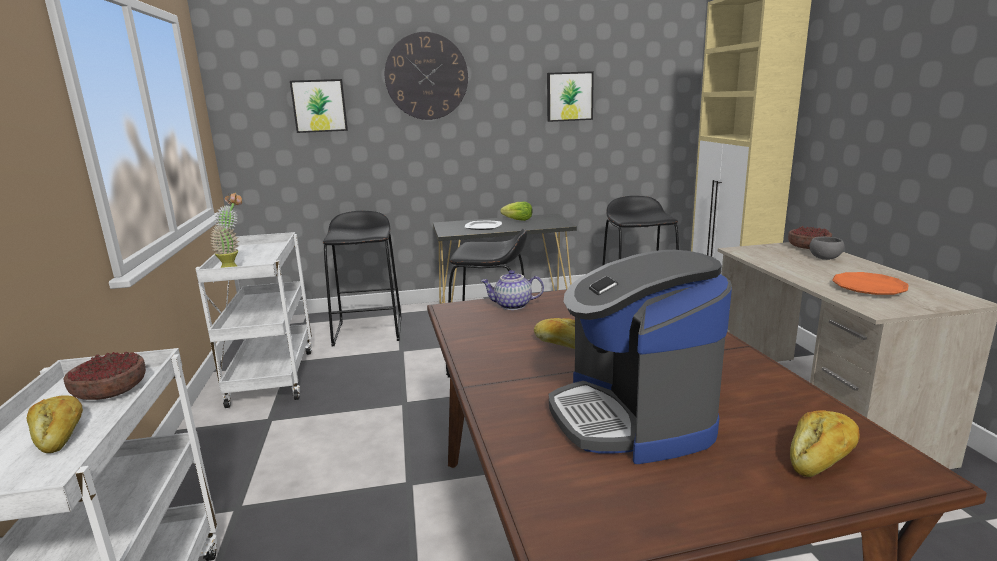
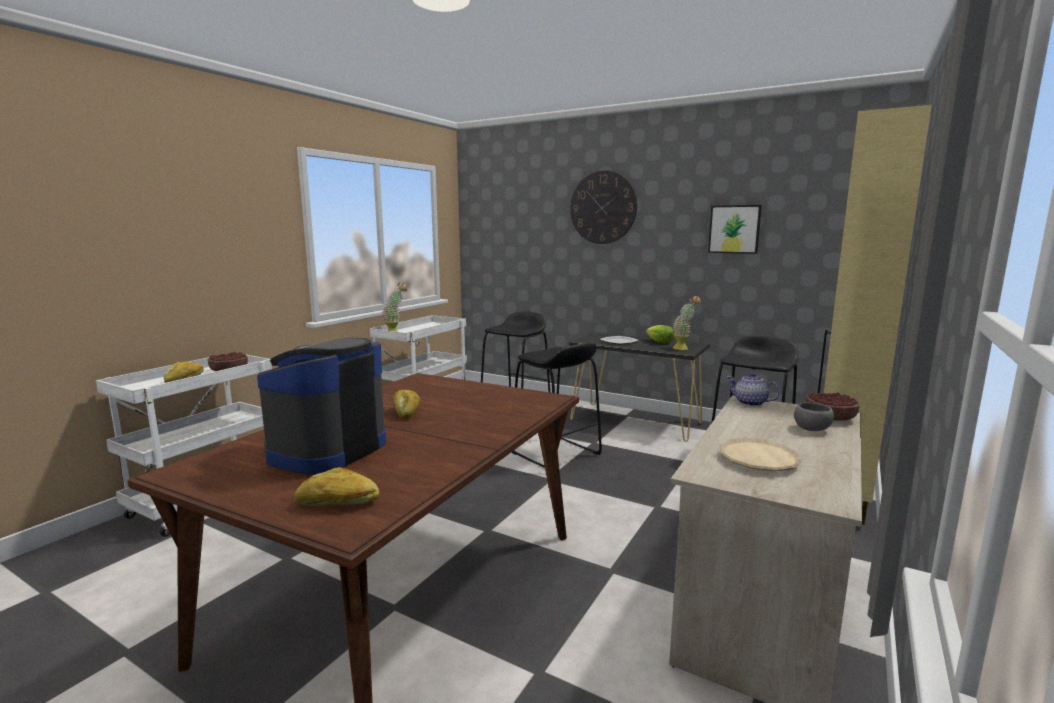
camera: 40 degrees right, 5 degrees down
(319, 106) = (524, 228): picture -> none
(512, 306) = (449, 385): teapot -> teapot (750, 403)
(551, 221) = (684, 348): none -> potted plant
(868, 288) = (758, 460): orange plate -> beige plate

